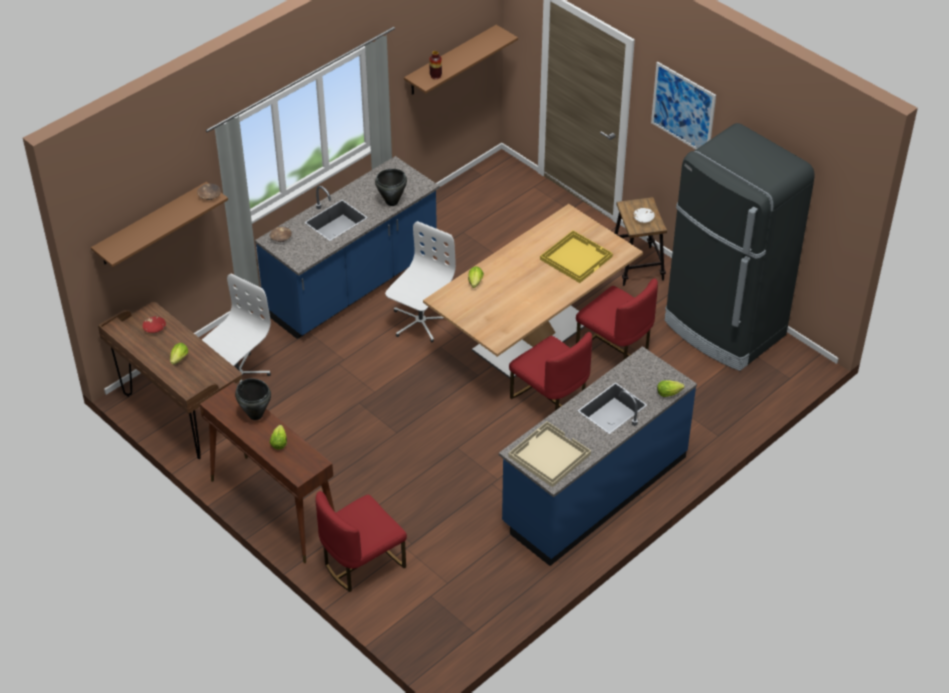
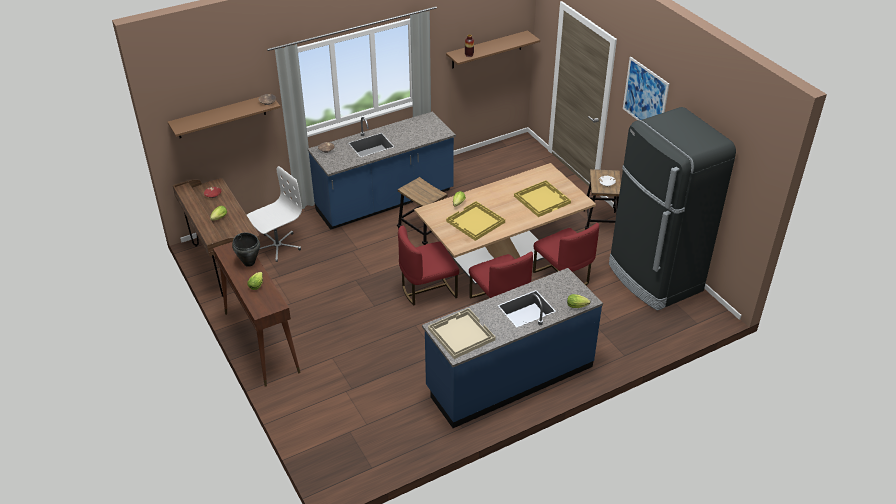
camera: 15 degrees right, 5 degrees down
(362, 563) = (308, 395): red chair -> red chair (427, 289)
(392, 202) = (416, 139): black cooking pot -> none
(420, 322) = (423, 233): white office chair -> stool
(506, 304) = (475, 222): none -> yellow tray

